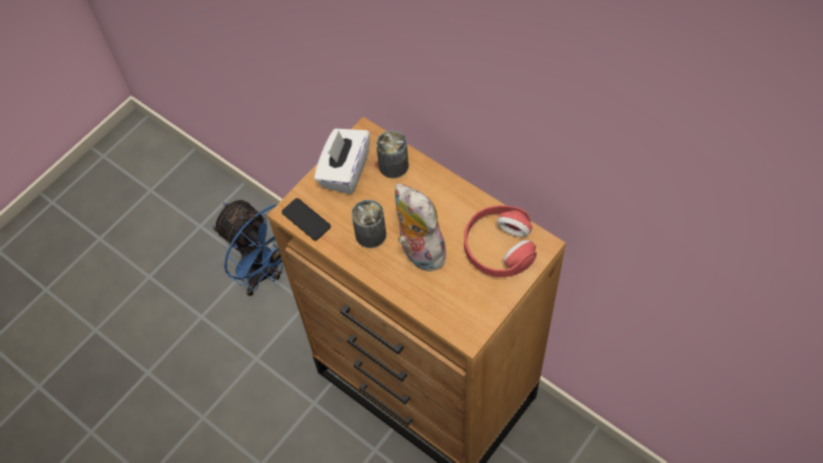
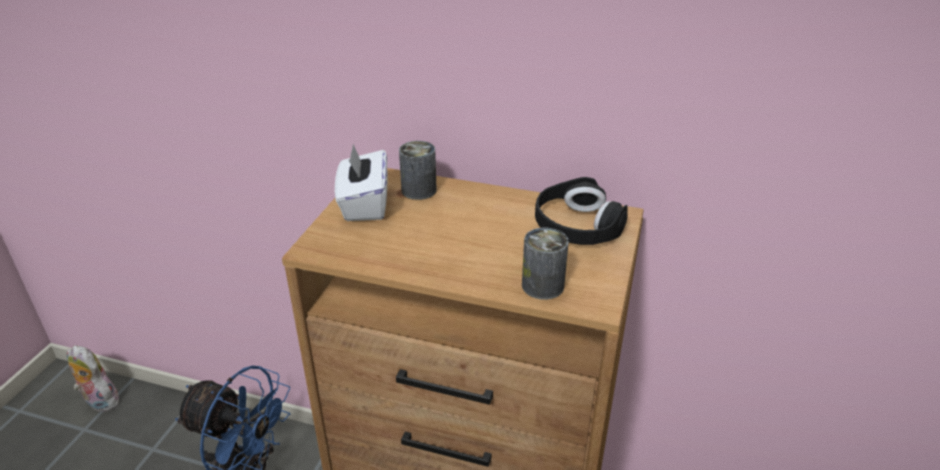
camera: 25 degrees left, 25 degrees down
(306, 219) = (335, 250): phone -> none
(370, 234) = (423, 246): can -> can (542, 286)
(418, 251) = (489, 247): plush toy -> plush toy (99, 401)
(498, 247) = (577, 226): red headphones -> black headphones

